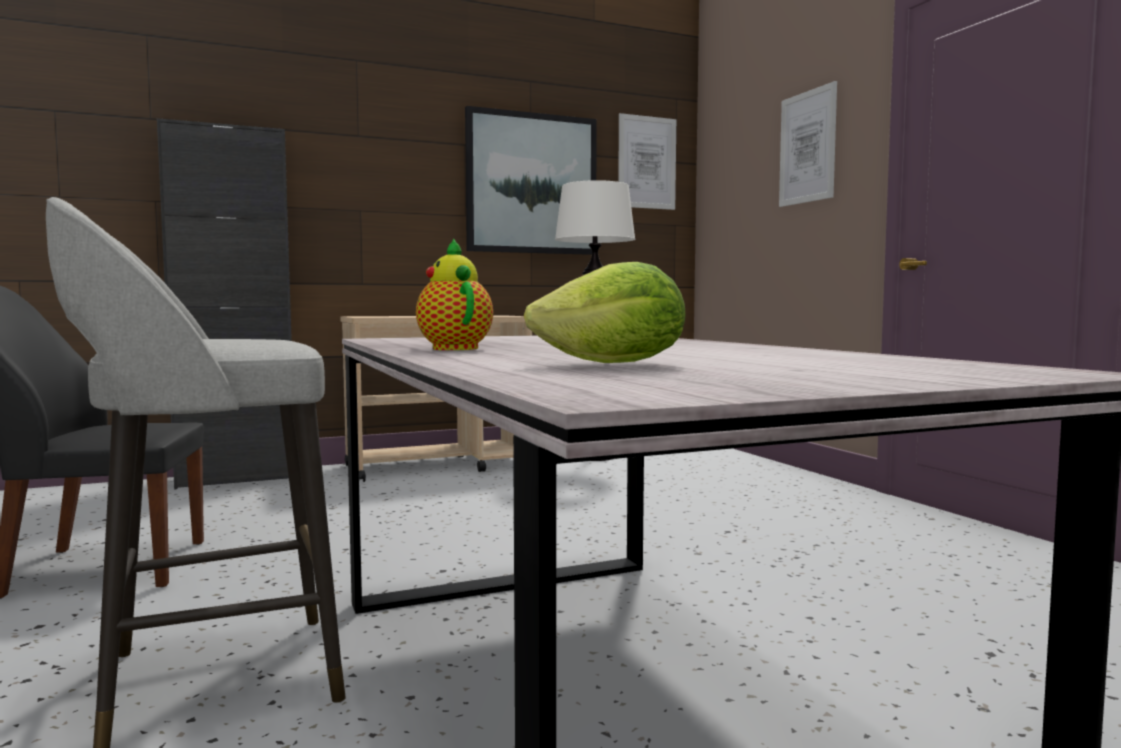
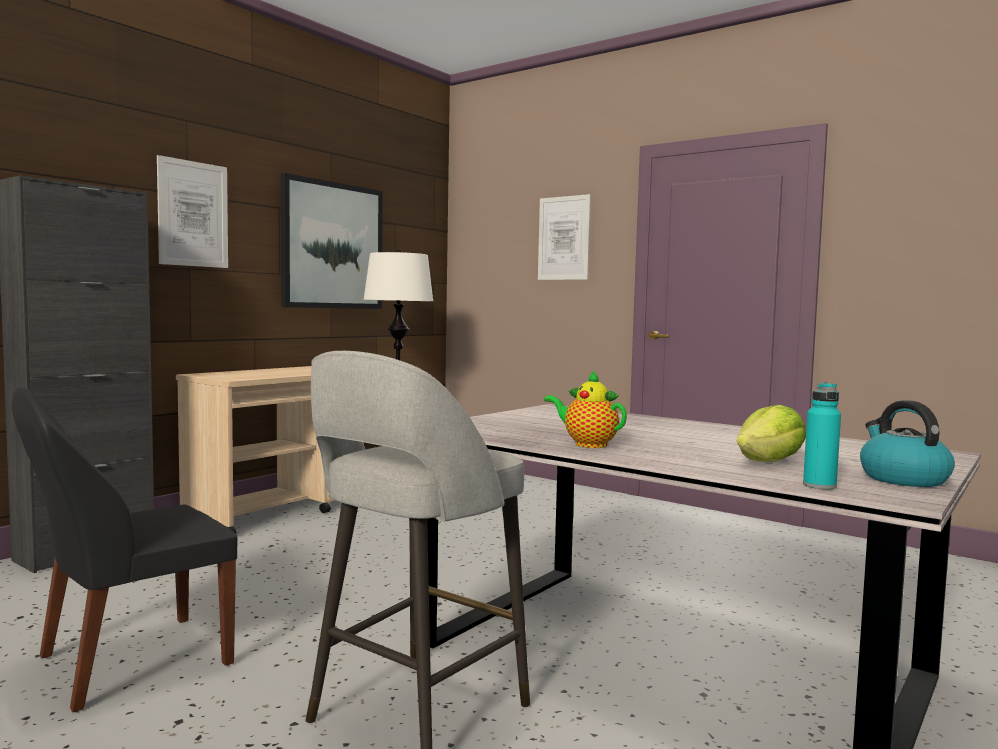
camera: 30 degrees left, 0 degrees up
(535, 380) = (819, 486): none -> turquoise bottle
(647, 162) = (415, 229): picture -> picture (193, 214)
(760, 383) = (902, 478): none -> kettle

